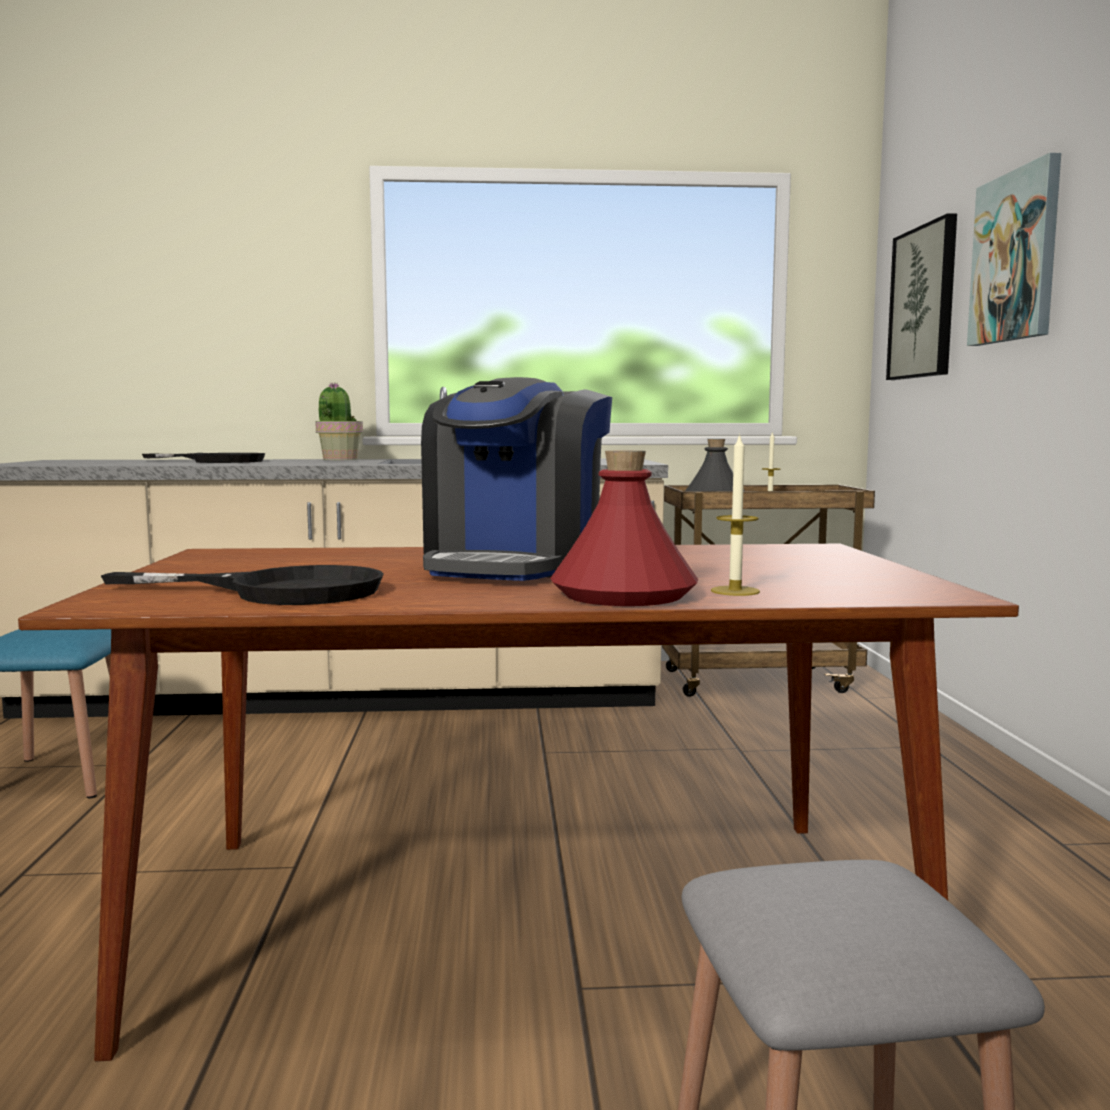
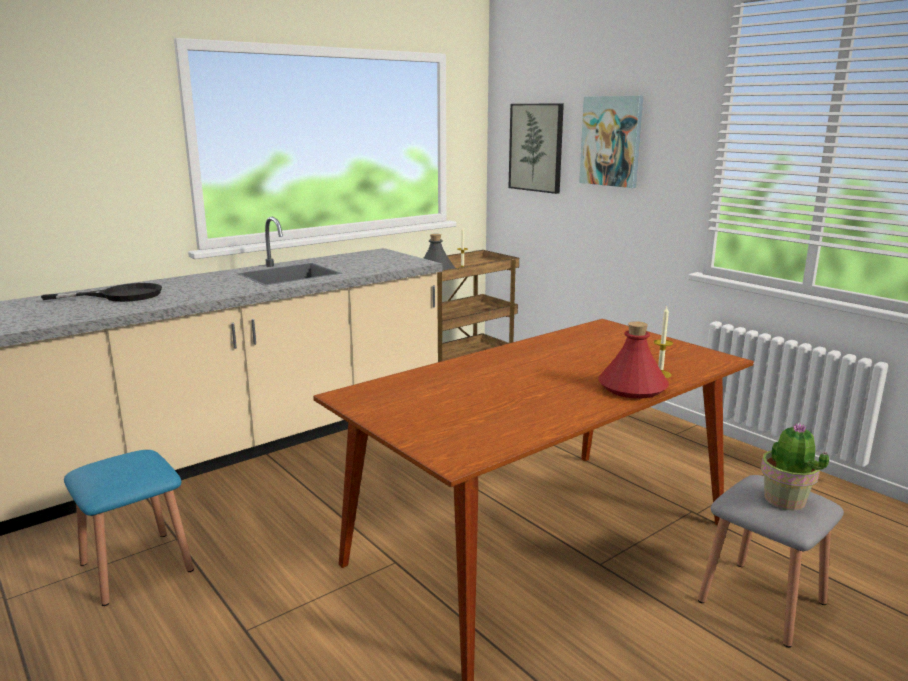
camera: 35 degrees left, 10 degrees up
(280, 591) = (499, 424): black frying pan -> none
(339, 459) = (198, 277): potted plant -> potted plant (785, 501)
(516, 567) = (535, 374): coffee machine -> none

